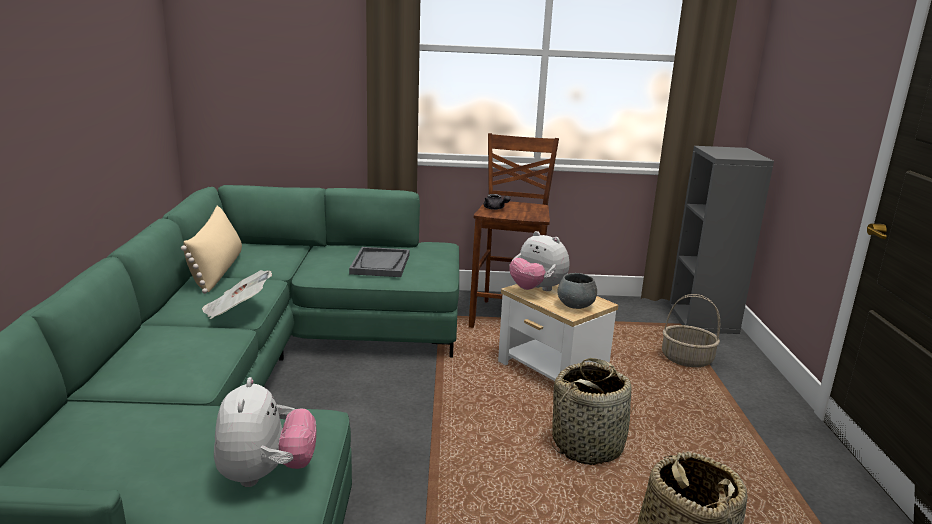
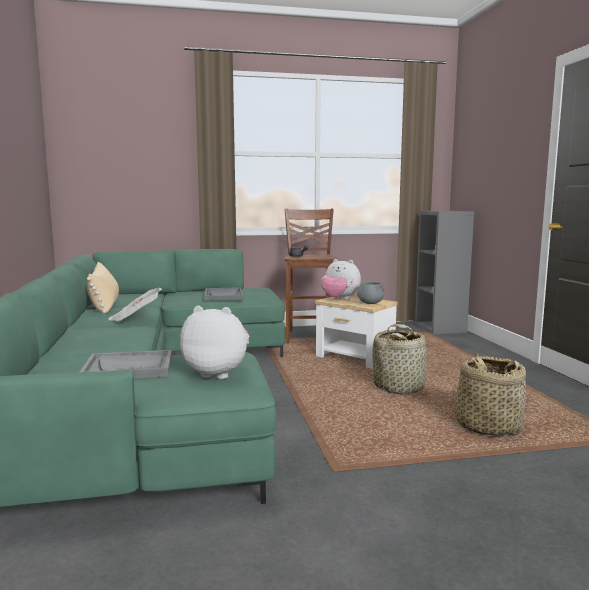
camera: 10 degrees left, 10 degrees down
(160, 442) = (129, 368): none -> grey tray
(266, 474) = (218, 373): plush toy -> plush toy turned 60 degrees counterclockwise
(687, 359) = (440, 345): basket -> none

